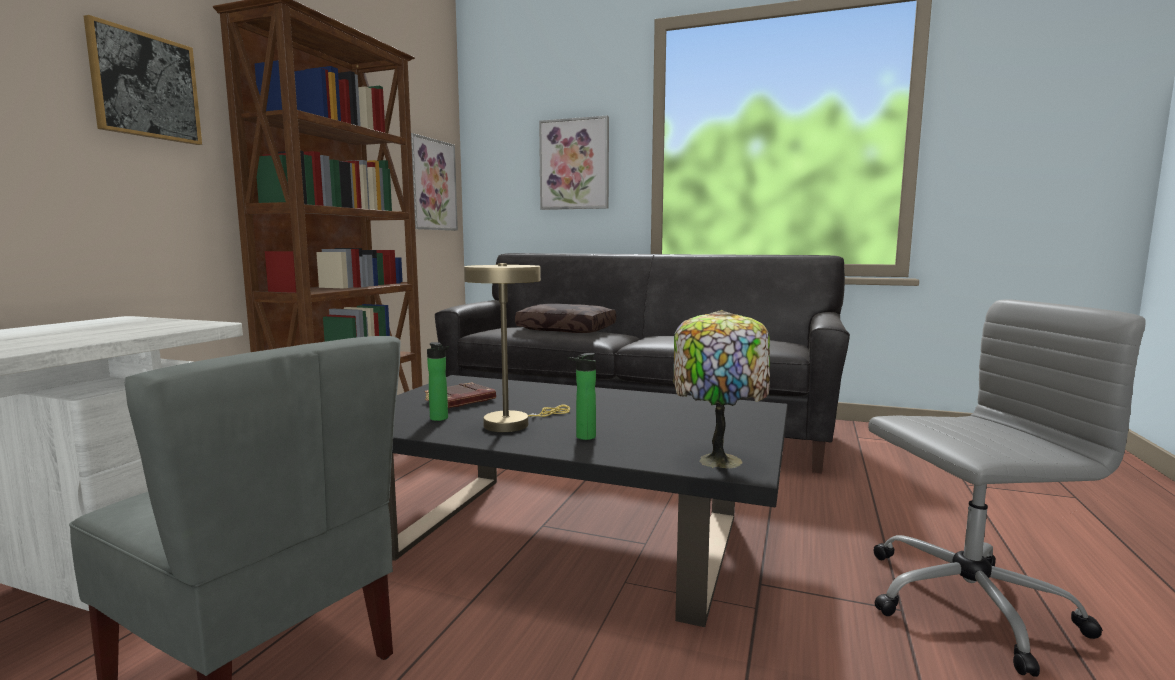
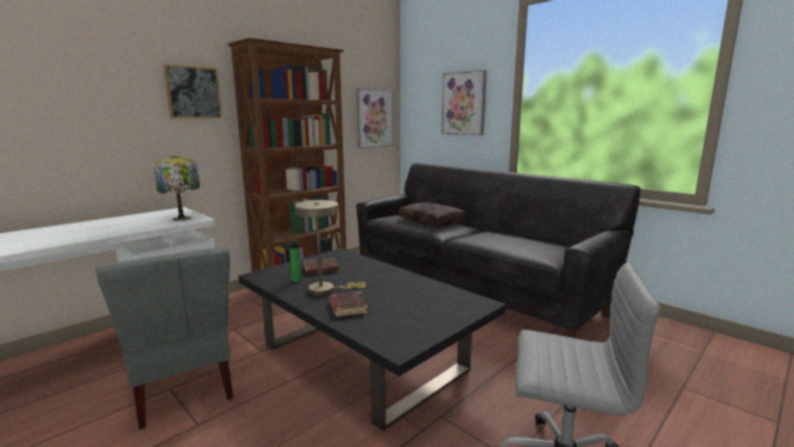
camera: 25 degrees right, 5 degrees up
(583, 437) = (347, 307): bottle -> brown book
(718, 459) = (396, 338): table lamp -> table lamp (183, 218)

